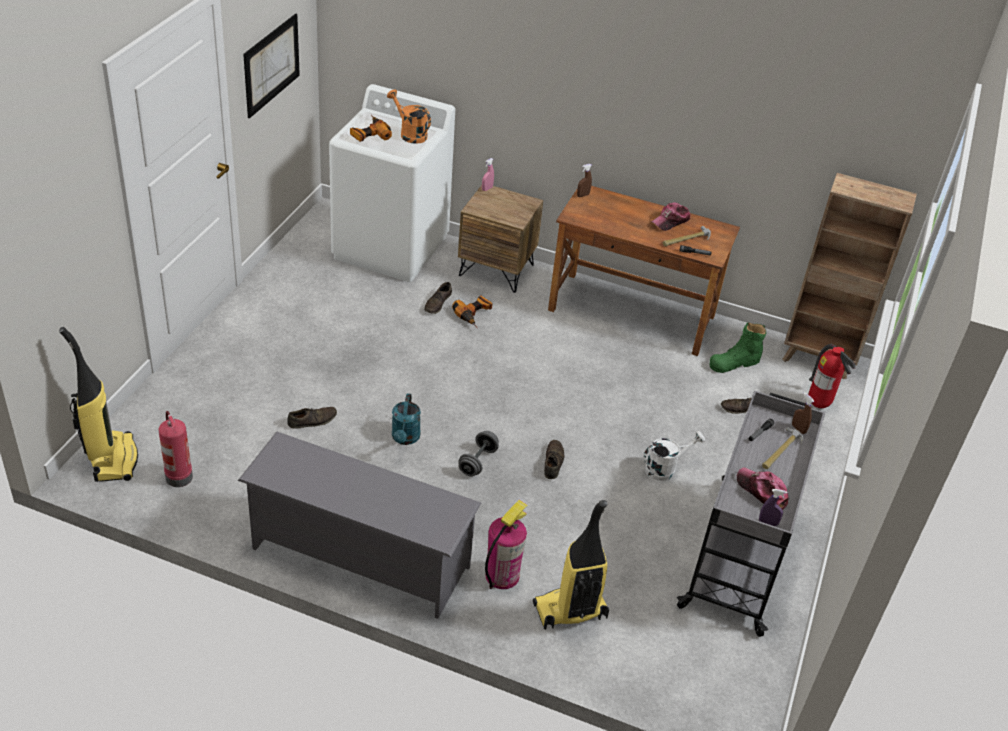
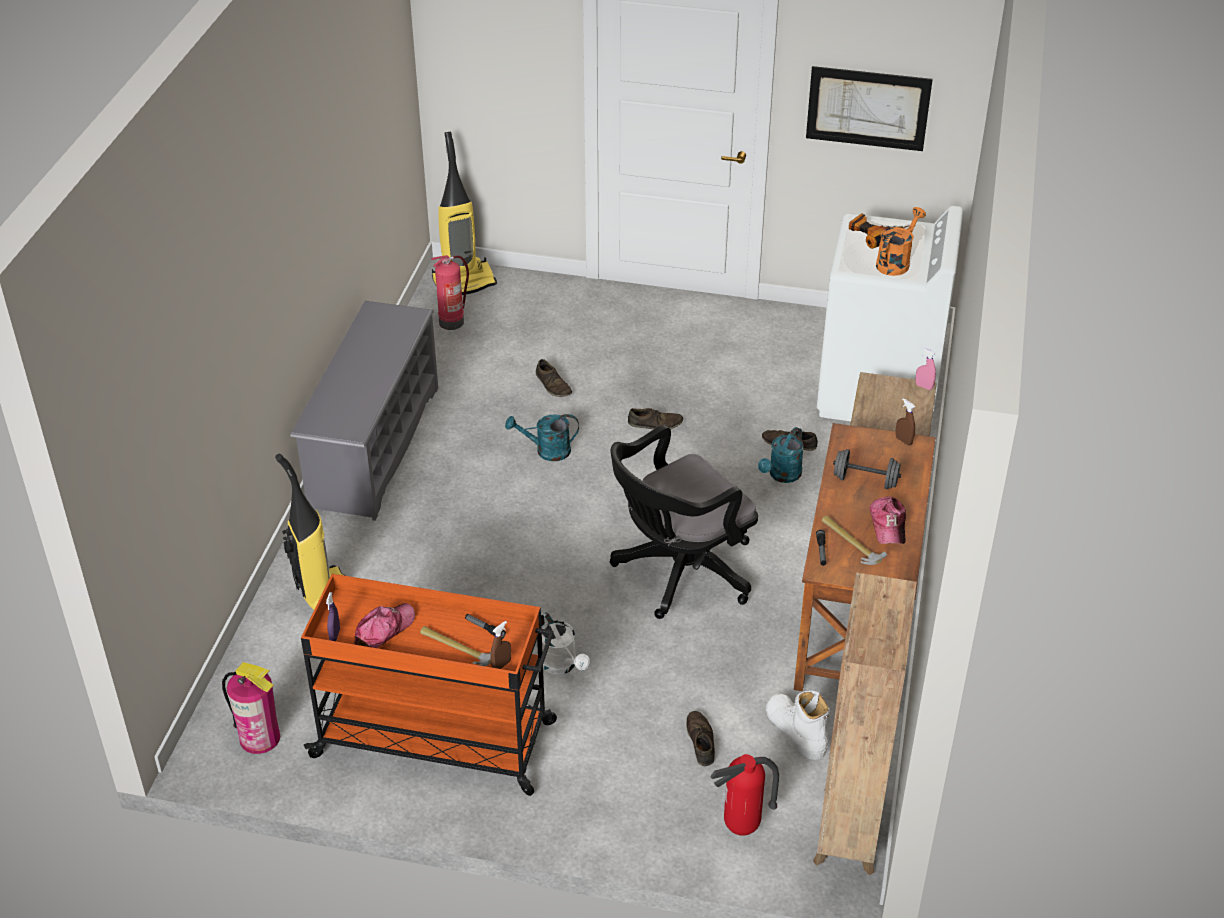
camera: 85 degrees right, 0 degrees up
(475, 315) = (782, 476): power drill -> turquoise watering can
(478, 462) = (527, 508): grey dumbbell -> grey dumbbell (865, 481)
(502, 575) = (368, 544): fire extinguisher -> fire extinguisher (260, 737)
(553, 462) = (543, 567): brown shoe -> brown shoe (655, 423)
(573, 388) = (678, 573): none -> black office chair
(670, 221) = (888, 525): cap -> cap turned 135 degrees counterclockwise
(734, 363) = (796, 731): green boot -> white boot
(740, 552) = (437, 740): grey cart -> orange cart

